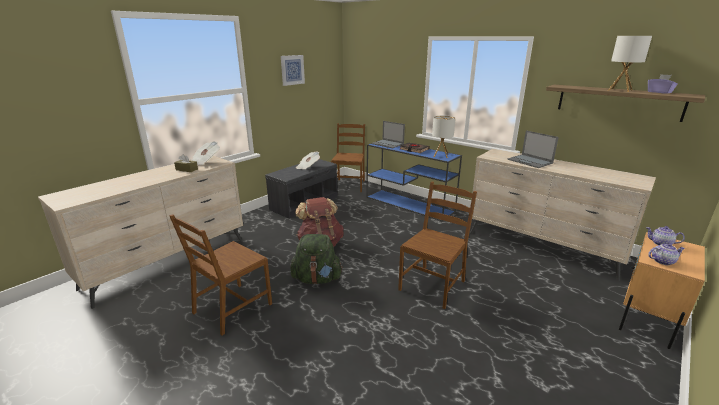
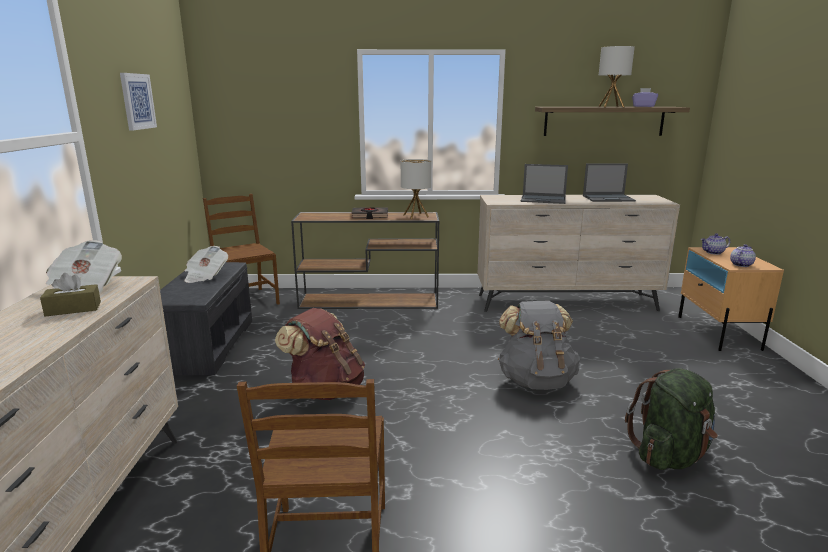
camera: 40 degrees left, 5 degrees down
(317, 279) = (395, 438): green backpack -> green backpack (670, 455)
(388, 144) = (321, 215): laptop -> laptop (609, 198)
(410, 204) = (370, 301): blue console table -> brown console table
(432, 285) = (536, 380): brown chair -> grey backpack

